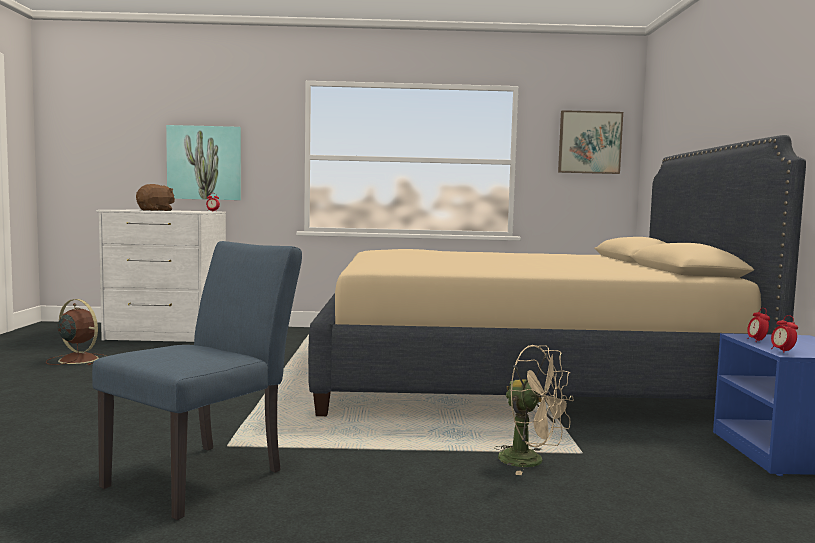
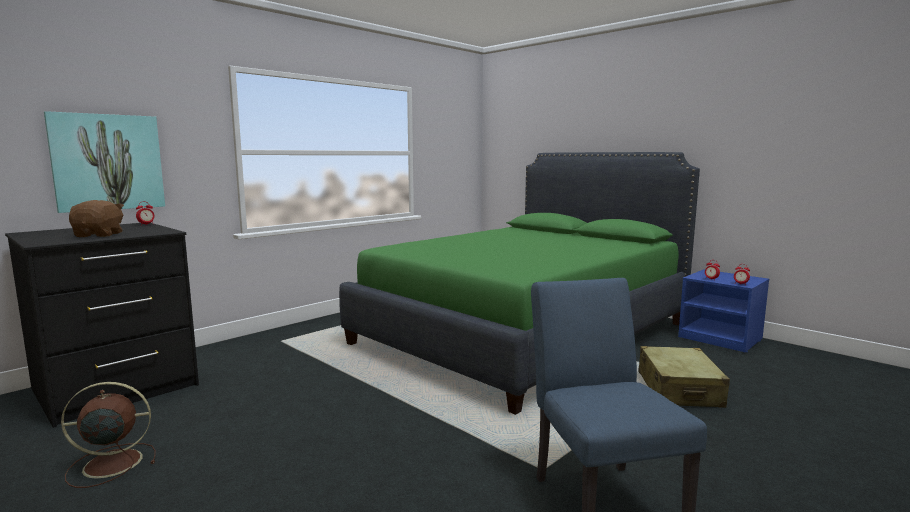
camera: 45 degrees left, 5 degrees up
(167, 333) = (116, 388): white dresser -> black dresser
(519, 379) = (524, 333): beige bed -> green bed
(531, 461) = (679, 390): beige fan -> beige suitcase
(589, 142) = (455, 136): picture -> none

